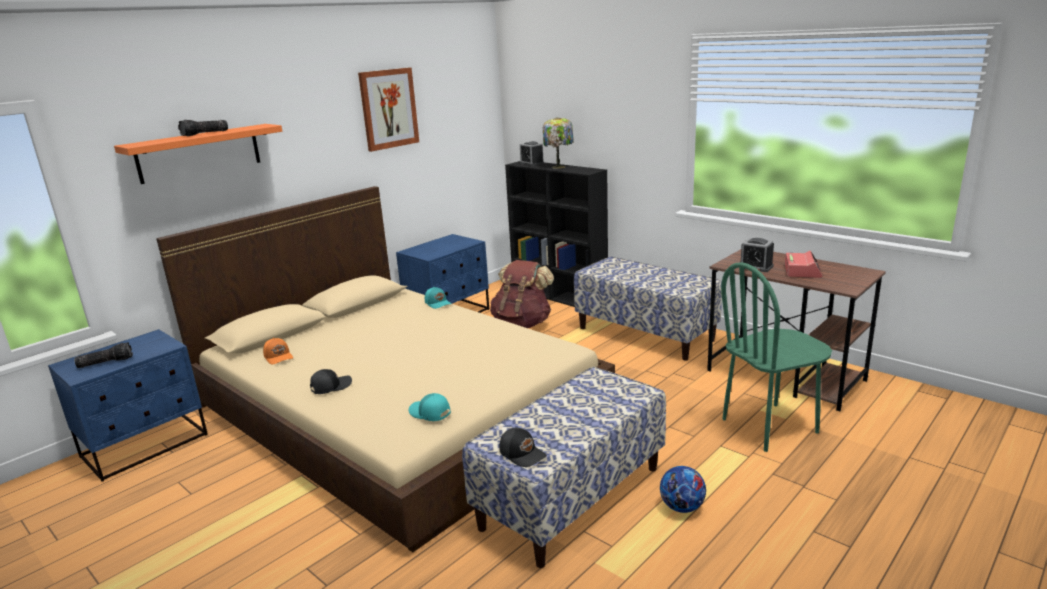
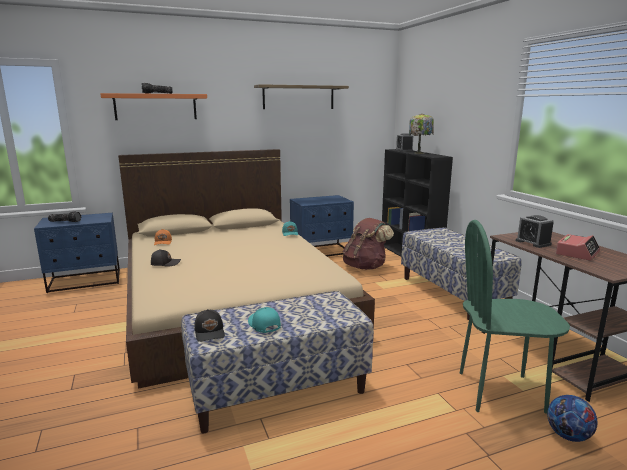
camera: 25 degrees right, 5 degrees down
(388, 108) = (298, 97): picture -> shelf
(429, 413) = (195, 292): turquoise cap -> turquoise cap (263, 325)
(682, 507) = (355, 430): football -> football (568, 436)

